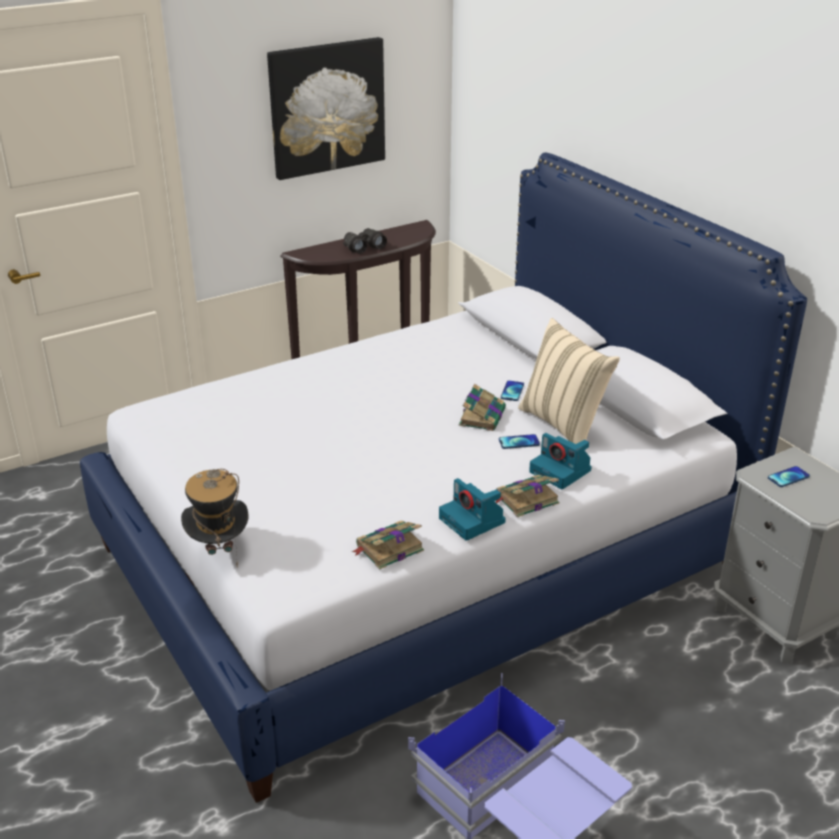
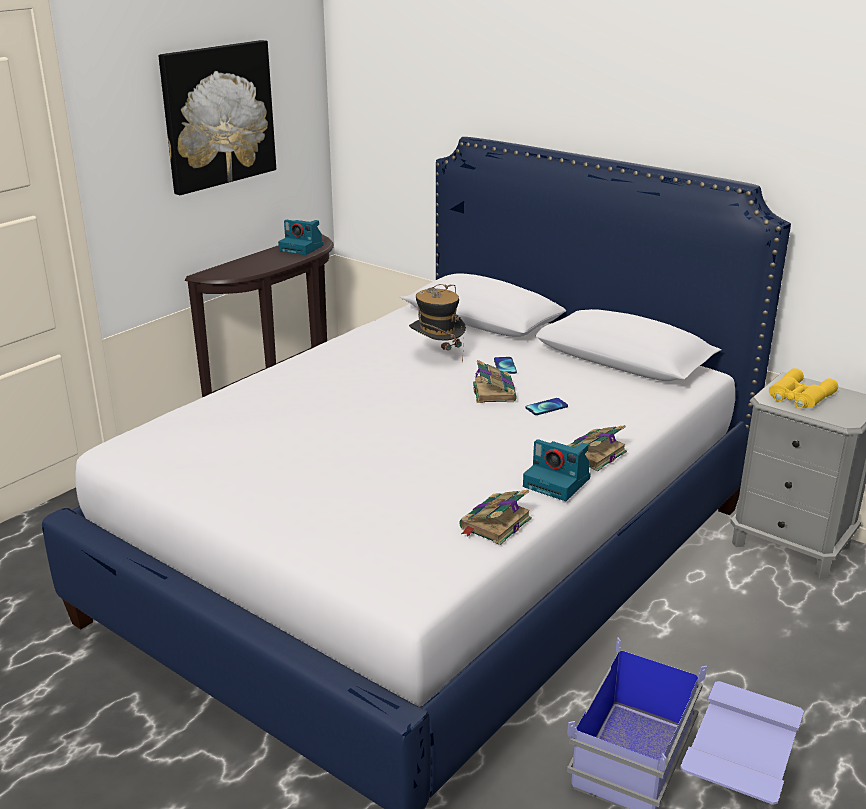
camera: 20 degrees left, 5 degrees down
(219, 549) = (311, 563): hat -> hat (437, 356)
(363, 247) = (271, 261): black binoculars -> none
(561, 471) = (606, 425): camera -> camera (302, 248)
(564, 425) = (576, 386): beige pillow -> none
(788, 477) = (799, 396): phone -> yellow binoculars

